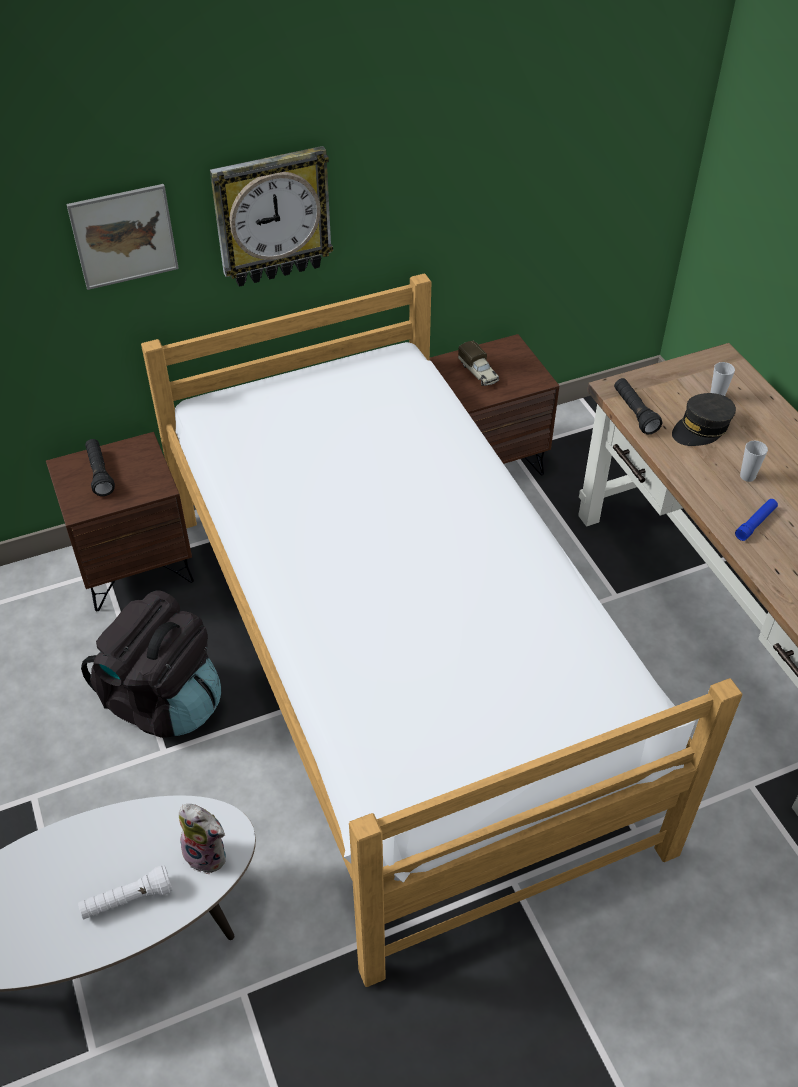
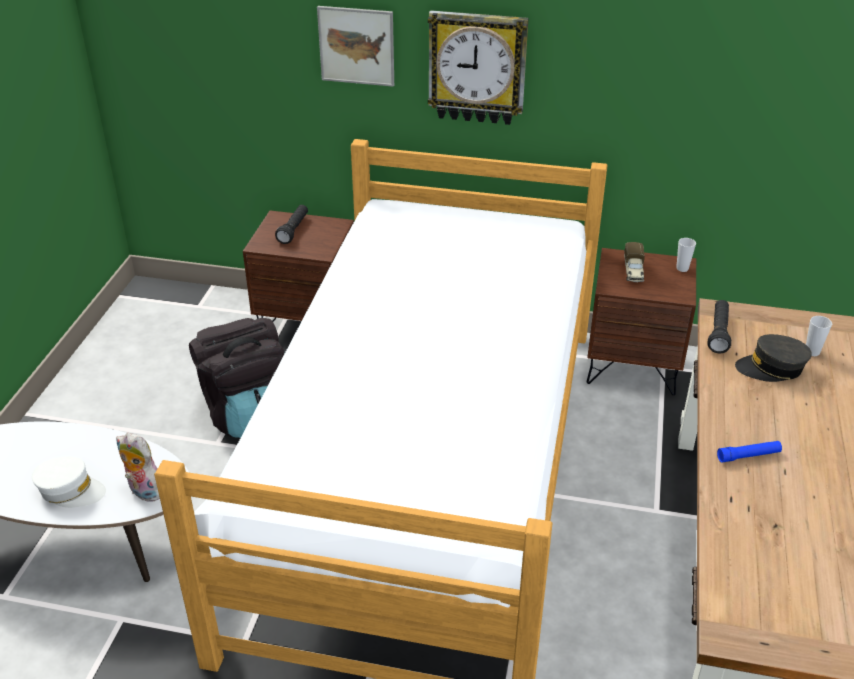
camera: 35 degrees right, 10 degrees down
(127, 900) = (70, 490): white flashlight -> white cap
(208, 854) = (144, 491): plush toy -> plush toy turned 150 degrees clockwise
(747, 476) = (778, 419): cup -> cup (682, 268)

